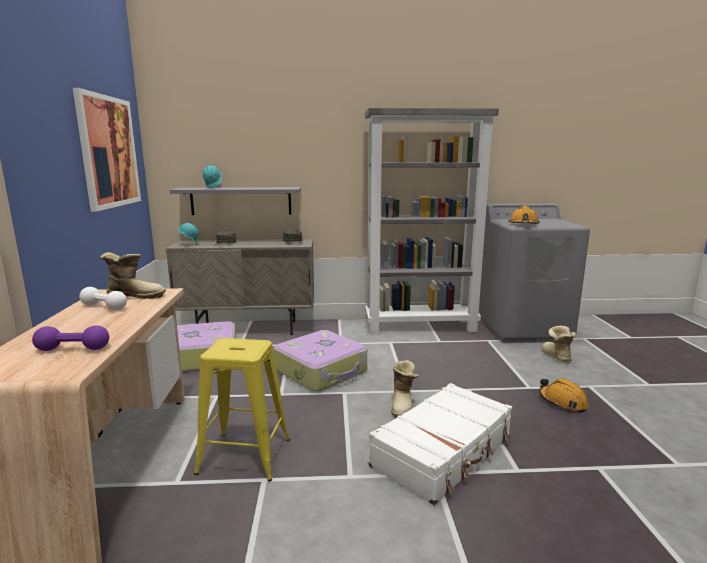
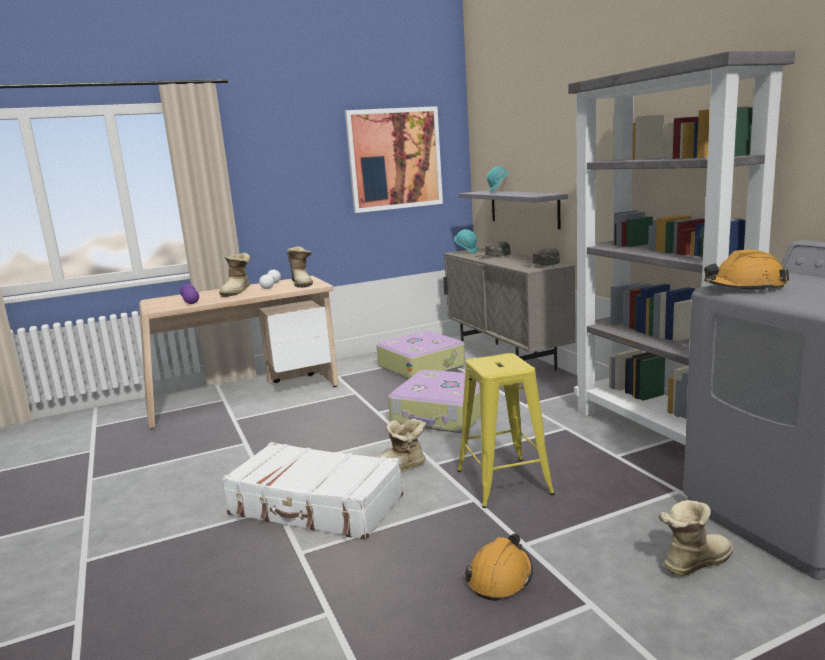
camera: 70 degrees right, 0 degrees up
(89, 322) = (238, 291): none -> boot
(244, 456) = (272, 428): yellow stool -> yellow stool (503, 482)

